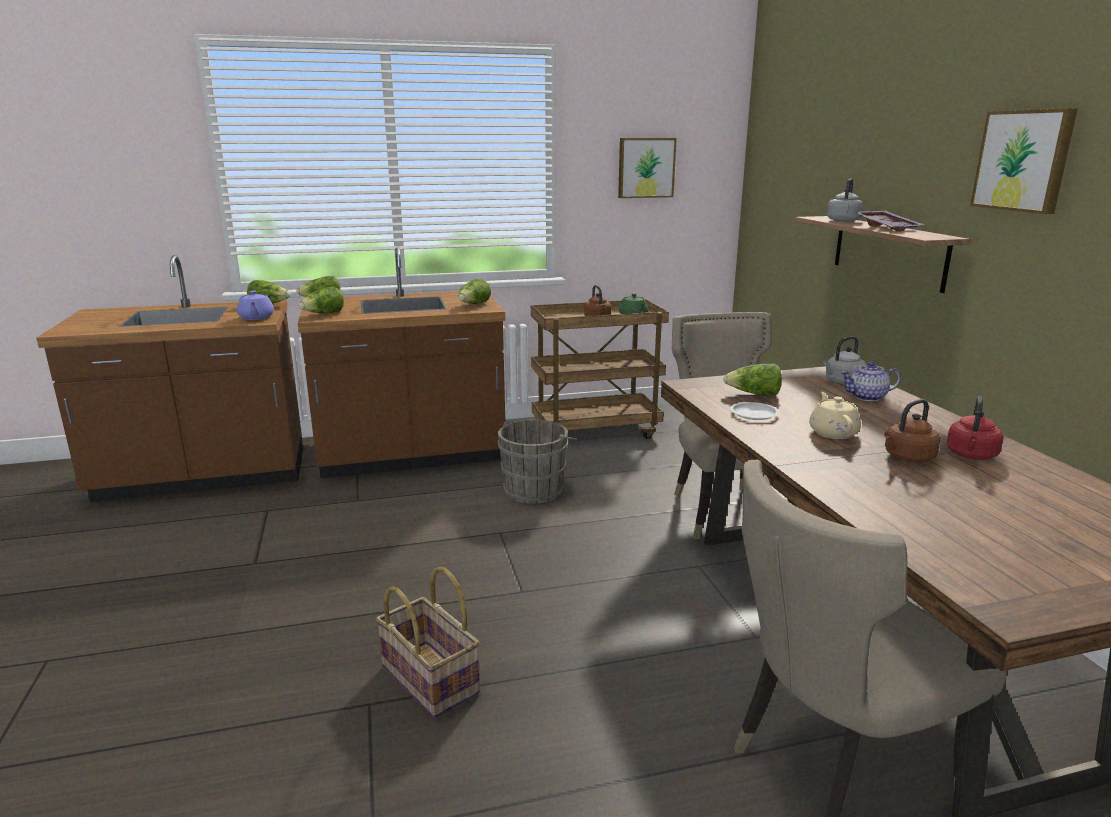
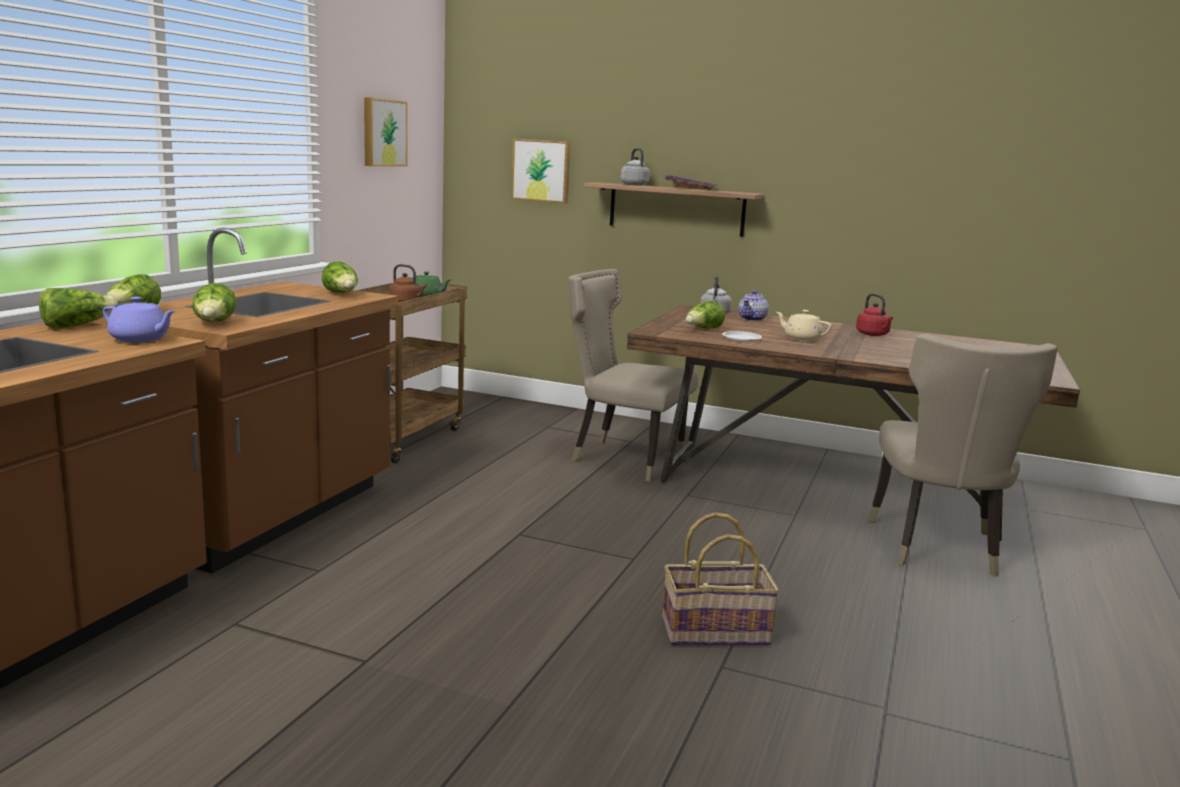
camera: 55 degrees left, 5 degrees down
(536, 489) = (464, 495): grey bucket -> none
(907, 458) = (861, 341): brown kettle -> none
(1024, 160) = (804, 136): picture -> picture (541, 170)

